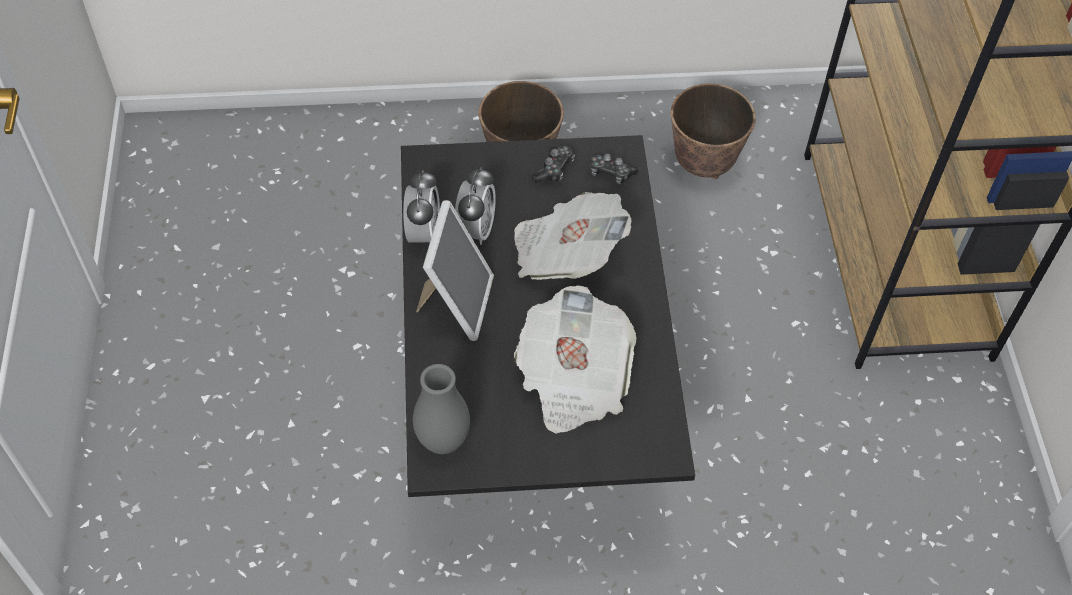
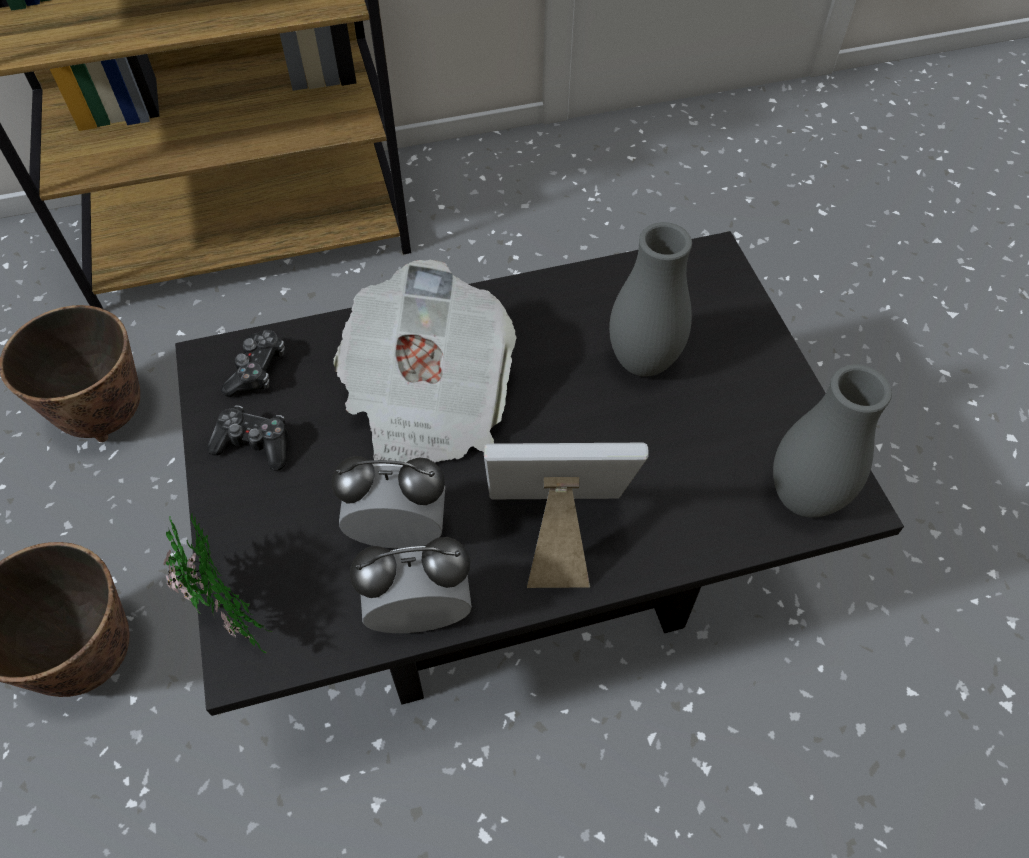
camera: 100 degrees left, 0 degrees up
(449, 155) = (230, 613): none -> potted plant
(573, 379) = (642, 362): newspaper -> grey vase

